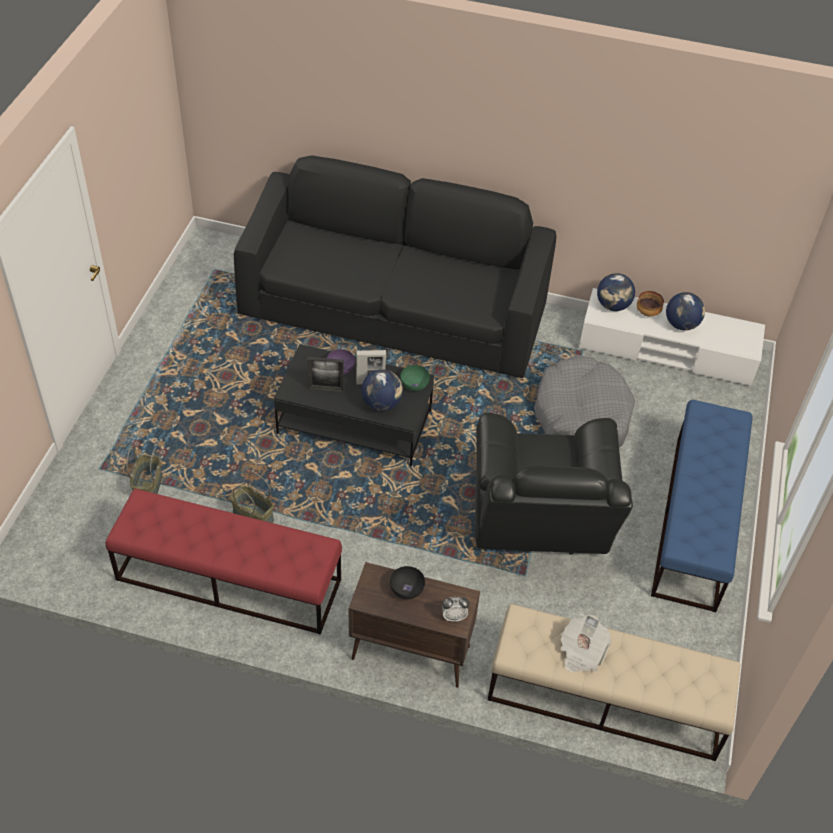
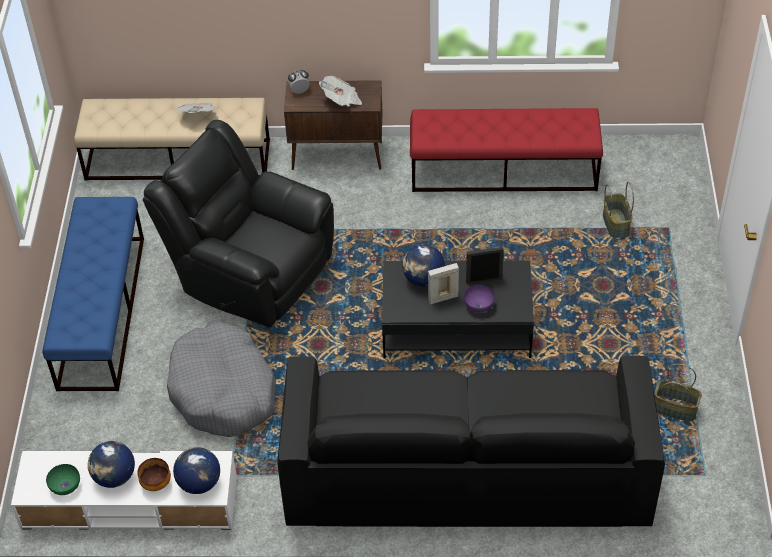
camera: 170 degrees right, 0 degrees up
(252, 516) = (510, 221): basket -> basket (675, 408)
(406, 589) = (341, 100): black bowl -> newspaper
(415, 384) = (397, 307): green bowl -> green bowl (65, 486)
(539, 526) = (250, 273): black armchair -> black armchair turned 45 degrees counterclockwise

